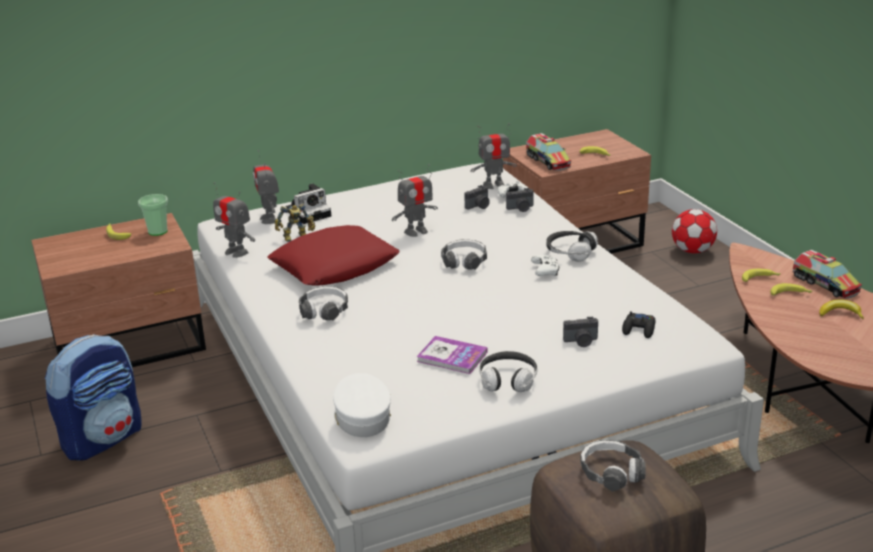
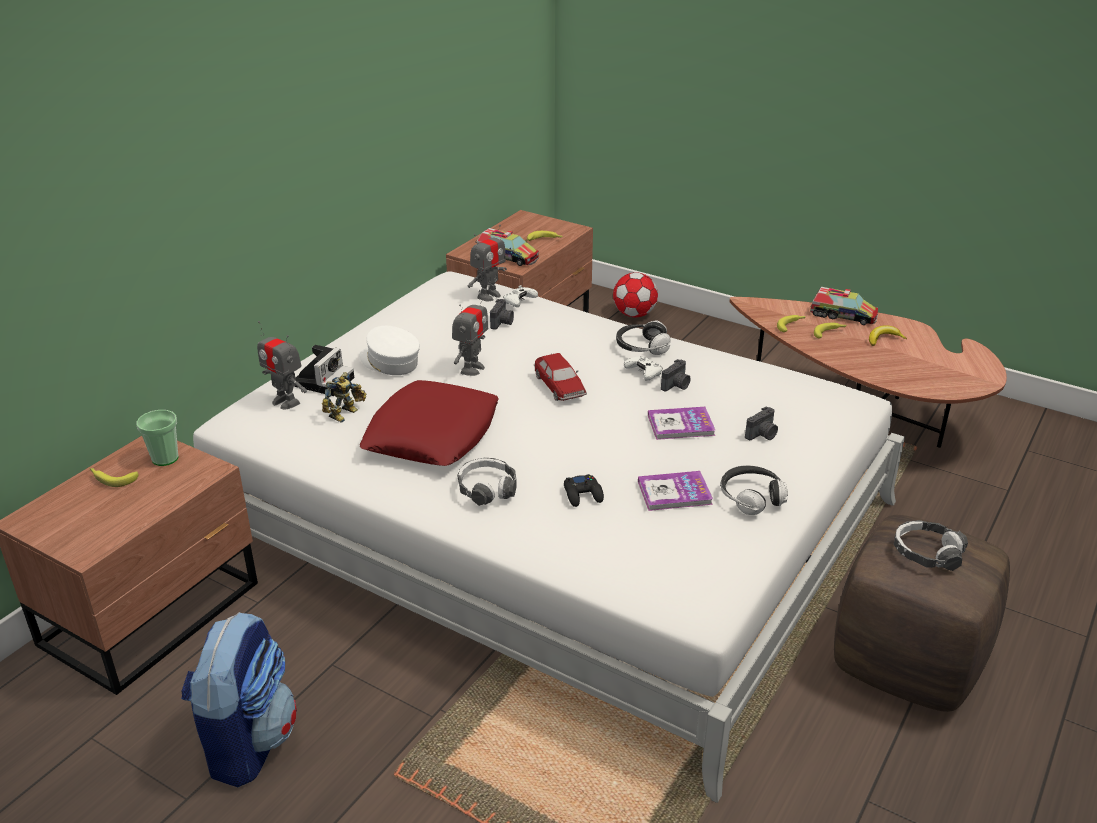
camera: 35 degrees left, 5 degrees up
(236, 252) = (296, 453): toy robot -> none
(361, 416) = (671, 591): white cap -> white cap (389, 362)
(464, 261) = (560, 386): headphones -> toy car
(521, 208) = (545, 314): camera -> camera (676, 385)
(522, 314) = (680, 425): none -> book
(639, 329) = (793, 406): black game controller -> black game controller (583, 495)

